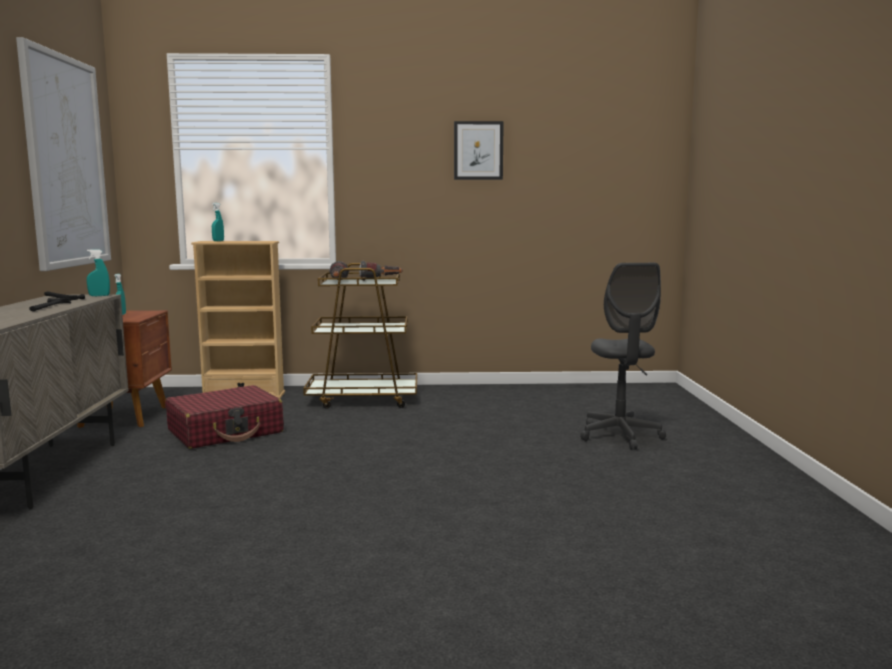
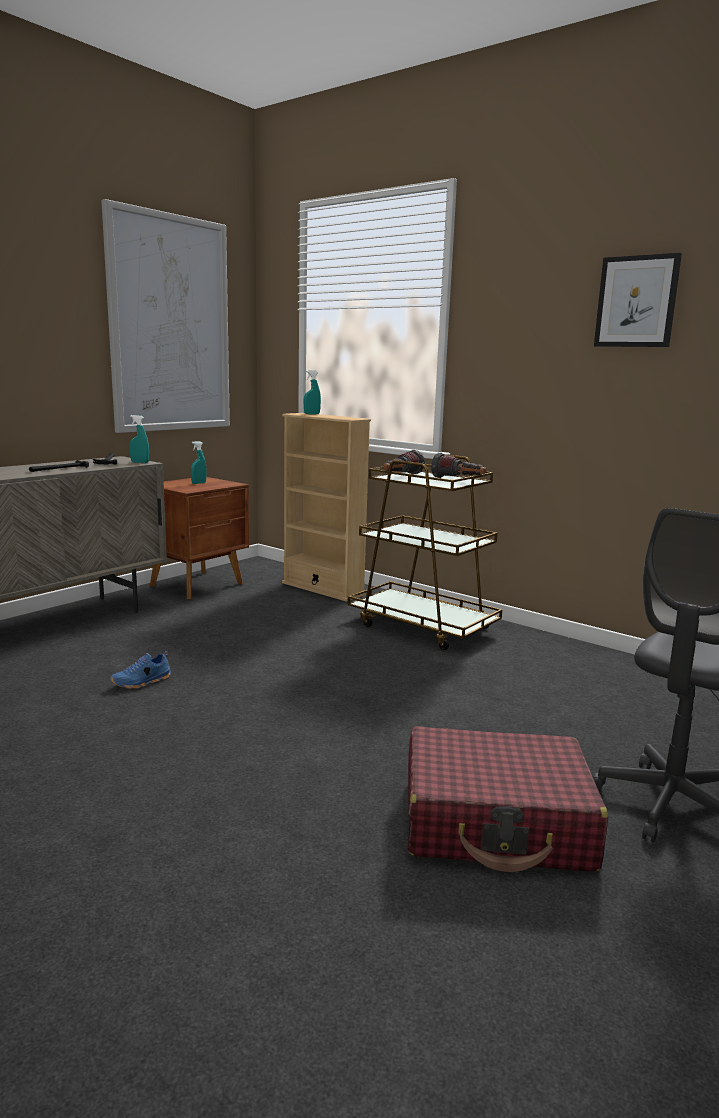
camera: 40 degrees right, 5 degrees up
(226, 432) = (234, 626): red suitcase -> red suitcase (496, 822)
(232, 479) = (142, 682): none -> blue shoe

